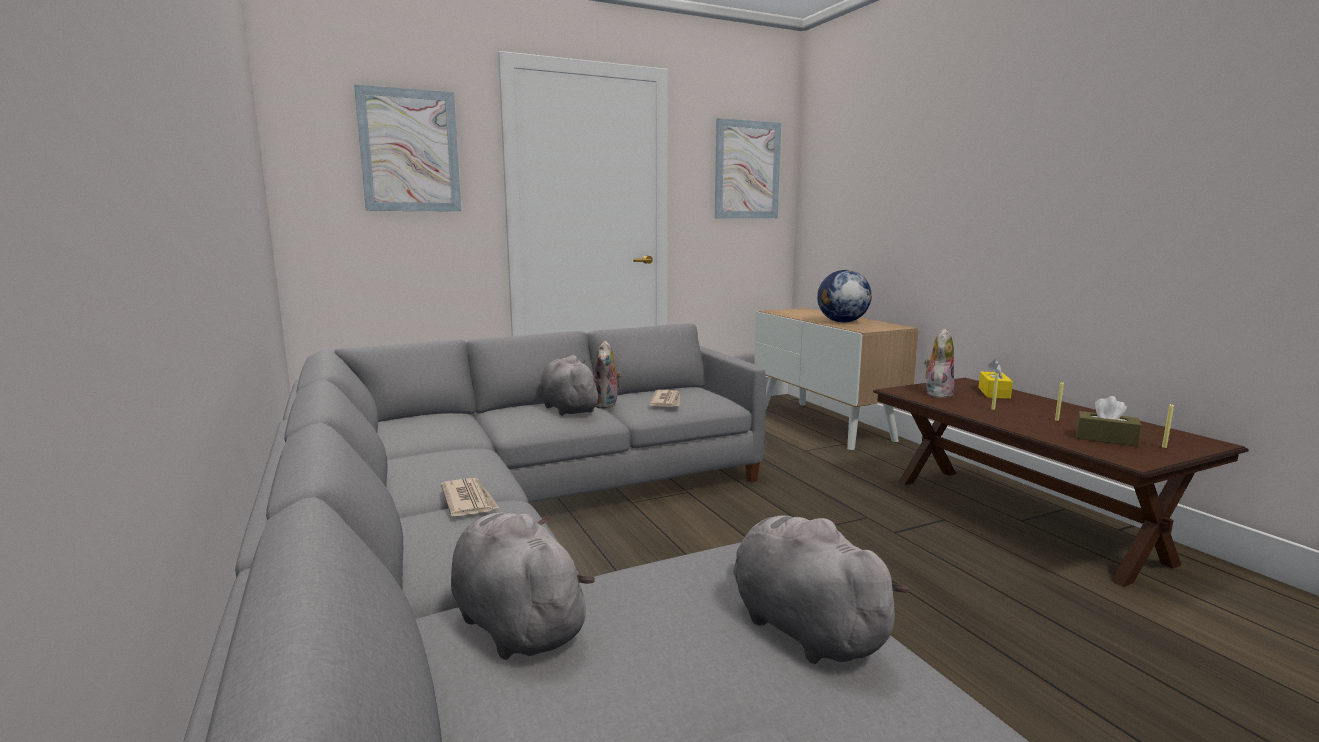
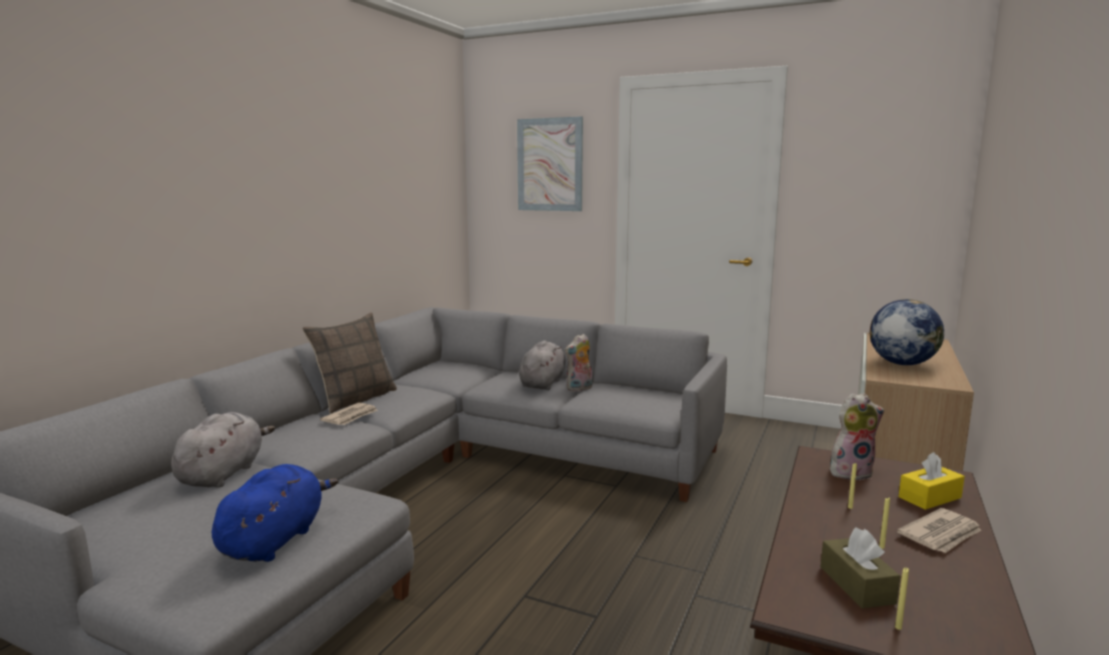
camera: 50 degrees right, 0 degrees up
(401, 486) = (355, 399): none -> pillow
(666, 401) = (615, 398): newspaper -> newspaper (941, 534)
(747, 170) = (890, 166): picture -> none
(802, 627) = (275, 540): grey plush toy -> blue plush toy

